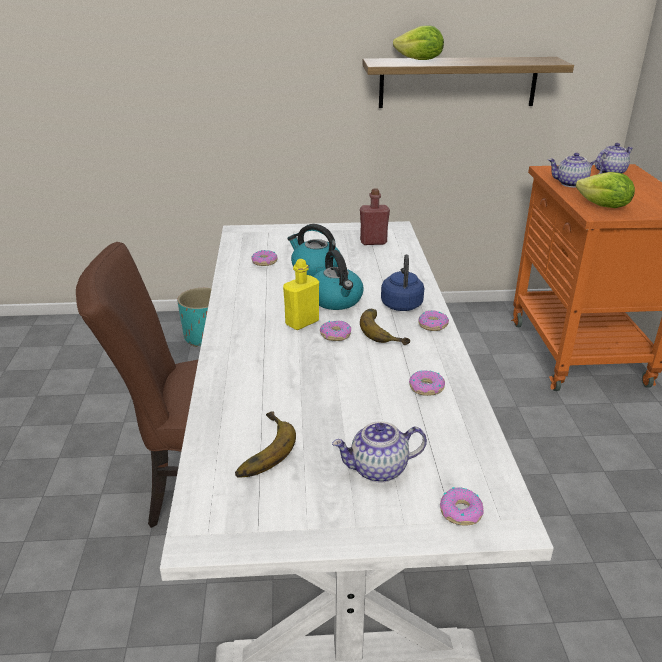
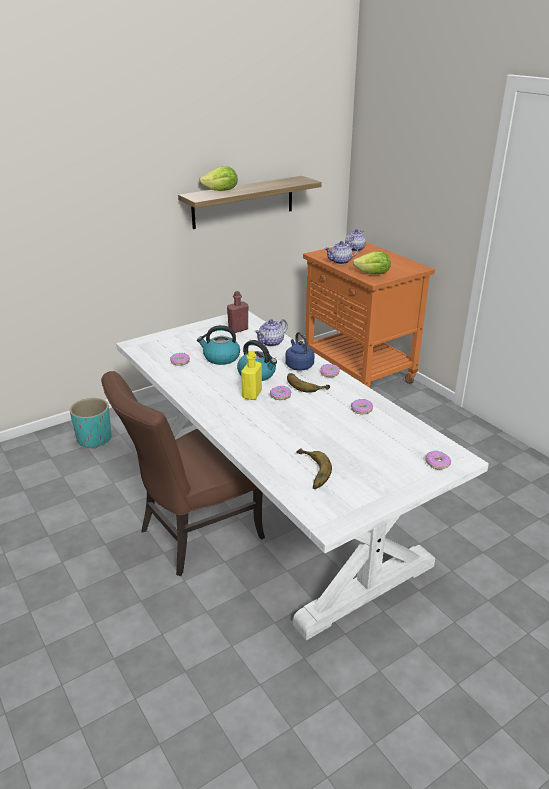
camera: 30 degrees left, 0 degrees up
(378, 469) = (380, 459): teapot -> teapot (271, 343)

